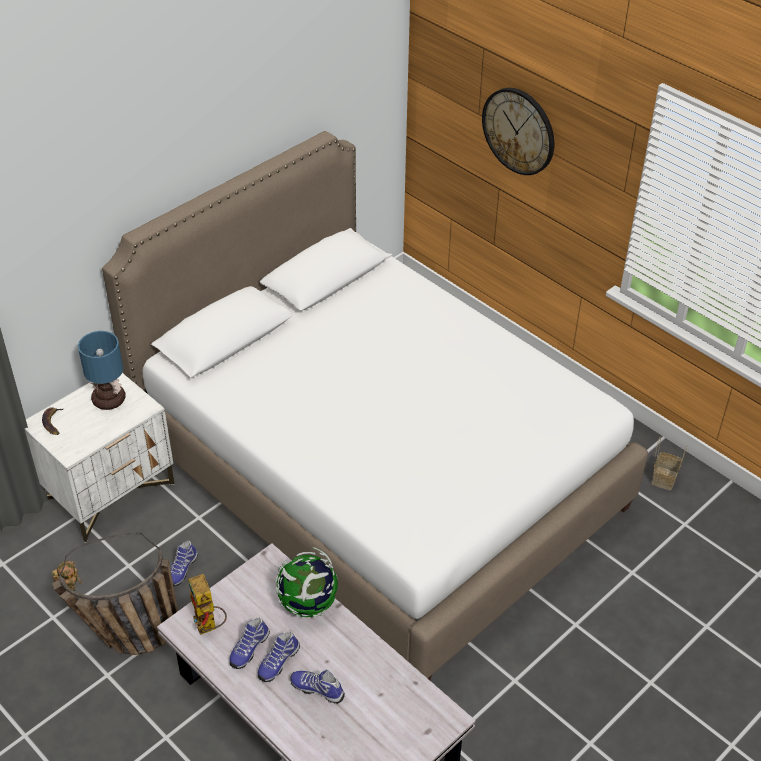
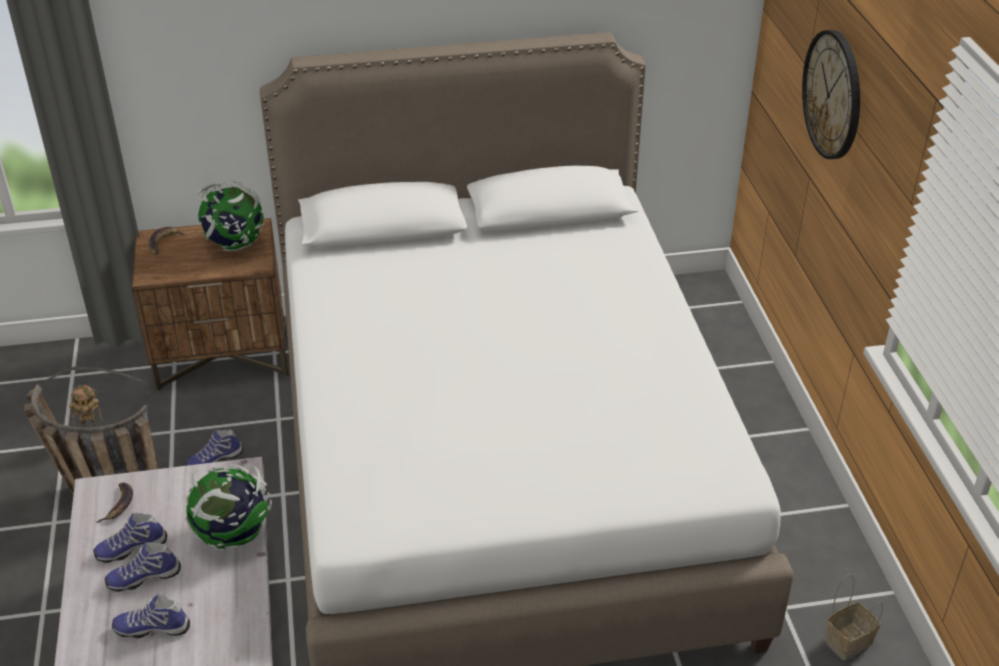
camera: 35 degrees right, 5 degrees down
(109, 491) = (223, 355): white nightstand -> brown nightstand
(110, 399) = (234, 244): table lamp -> globe
(209, 626) = (119, 505): toy robot -> banana
(318, 688) = (153, 627): shoe -> shoe turned 60 degrees counterclockwise

